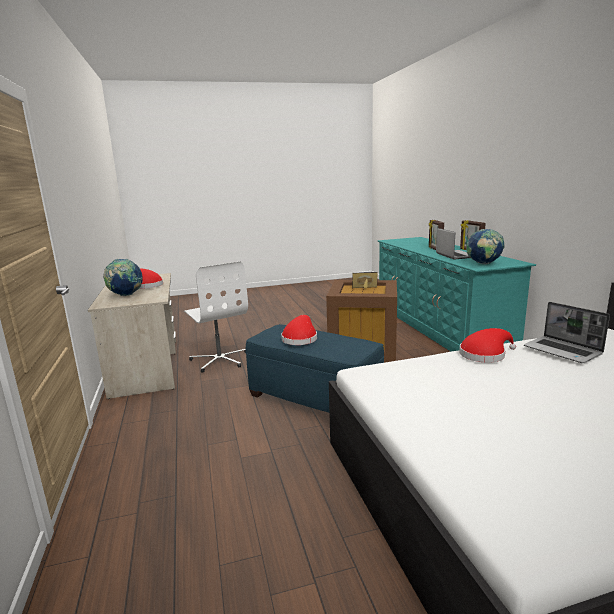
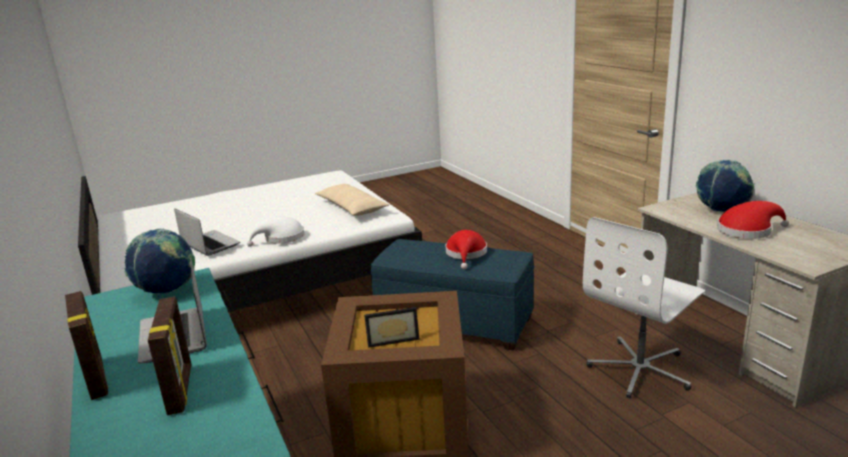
camera: 170 degrees right, 5 degrees up
(220, 360) = (640, 369): white office chair -> white office chair turned 90 degrees counterclockwise
(419, 391) = (351, 208): none -> beige pillow
(484, 354) = (281, 238): red hat -> white hat

